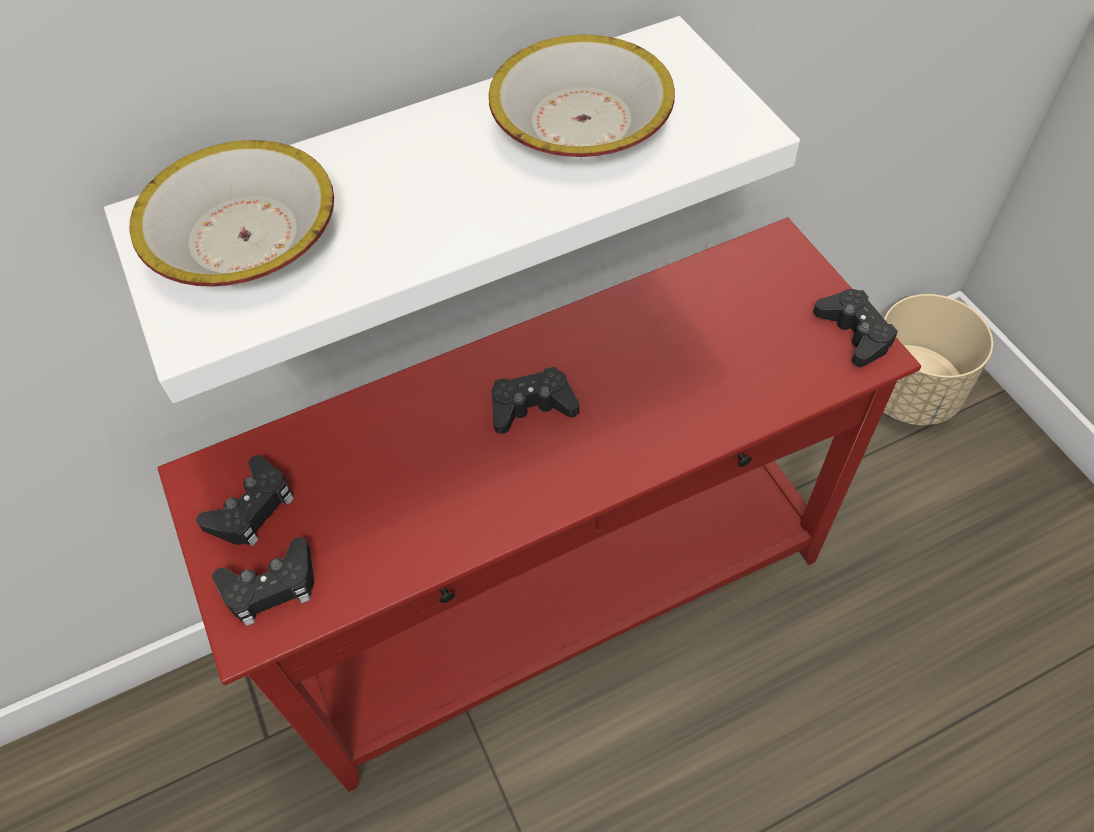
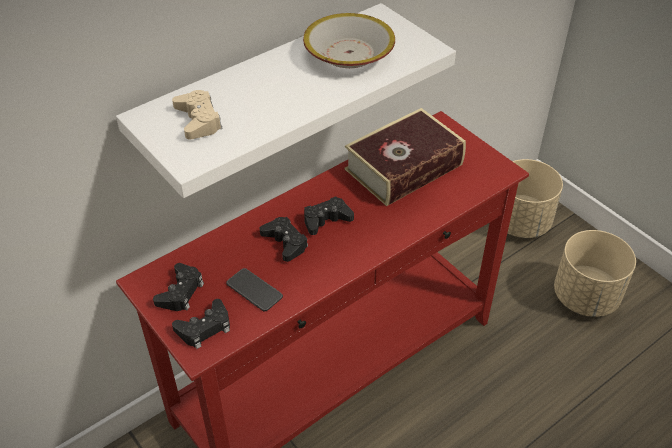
camera: 15 degrees left, 10 degrees down
(245, 238) = (198, 120): bowl -> beige game controller
(373, 526) = (254, 290): none -> phone
(694, 321) = (404, 167): none -> book
(854, 333) = (491, 162): black game controller -> black game controller (285, 242)
(991, 542) = (586, 296): none -> beige planter

